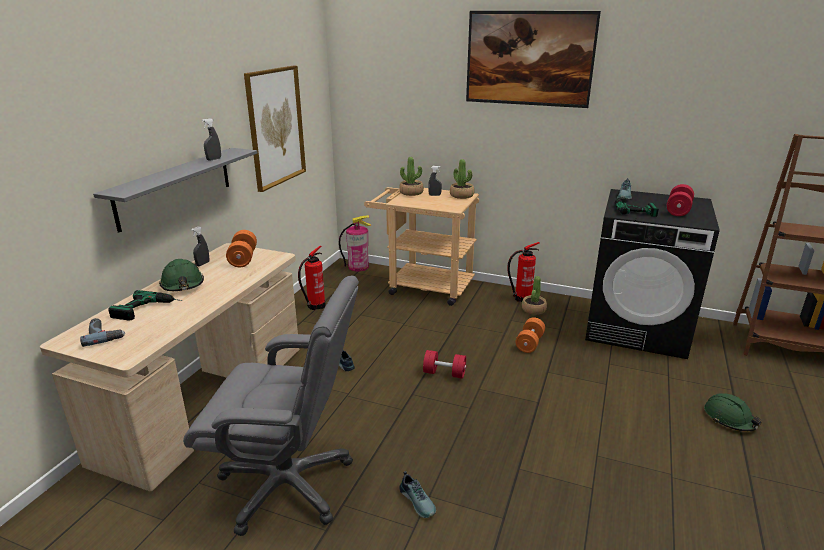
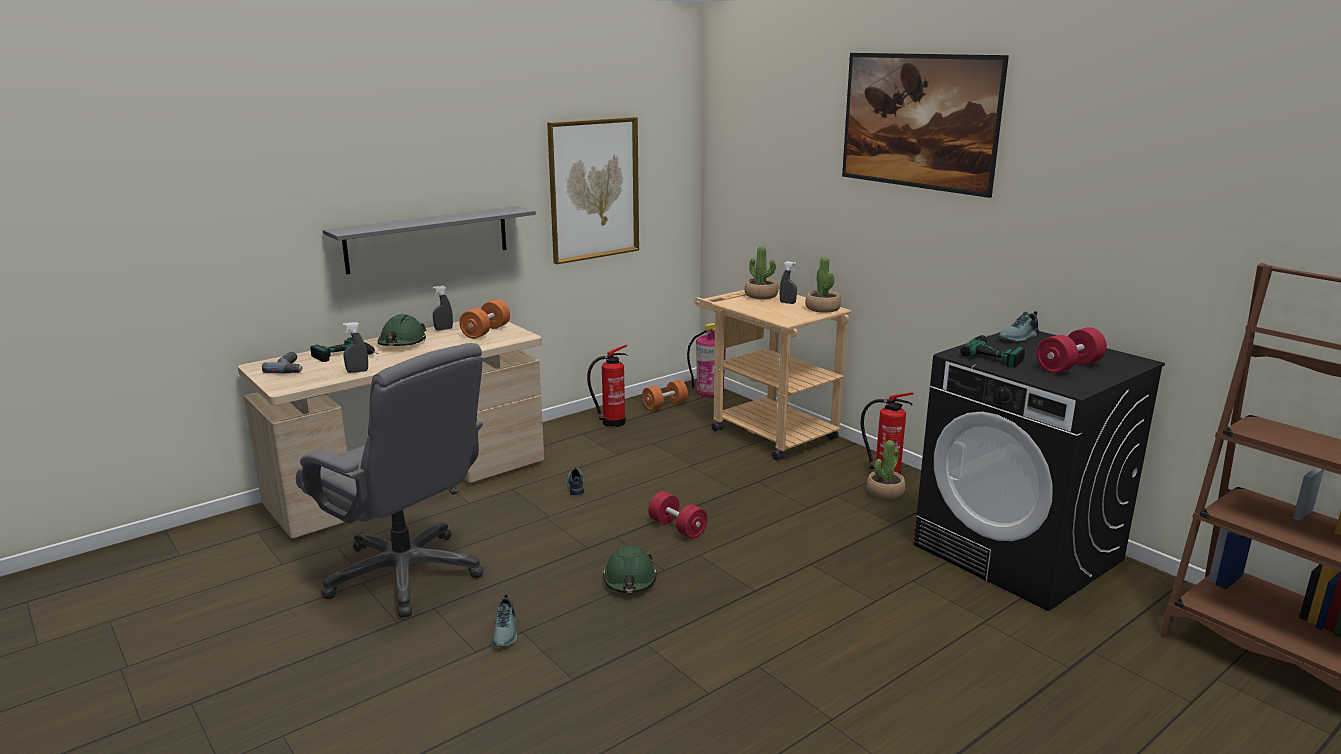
camera: 30 degrees right, 5 degrees down
(214, 159) = (476, 214): grey spray bottle -> grey spray bottle (357, 371)
(529, 343) = (827, 527): orange dumbbell -> orange dumbbell (665, 405)
(729, 419) = (1011, 696): green hard hat -> green hard hat (630, 580)

